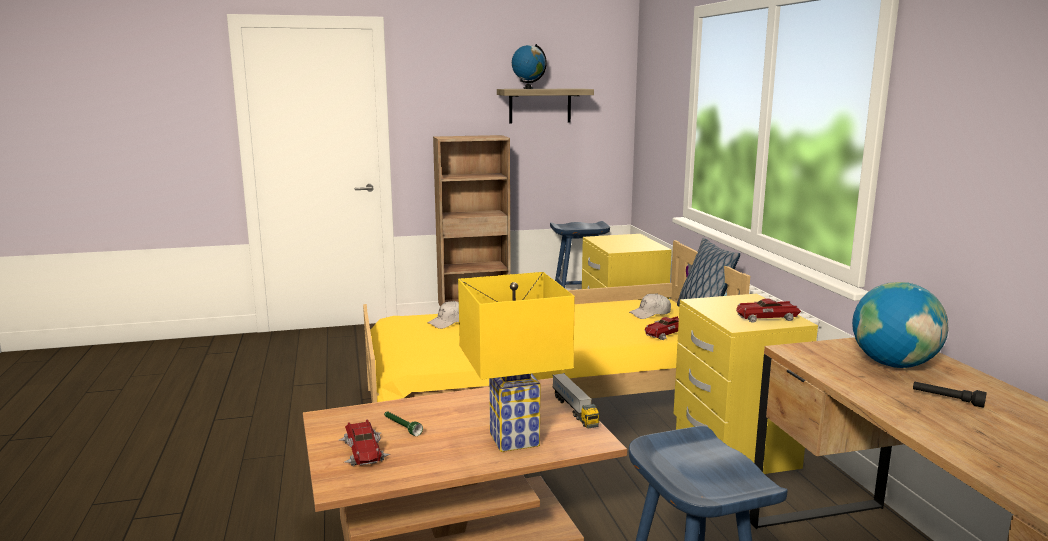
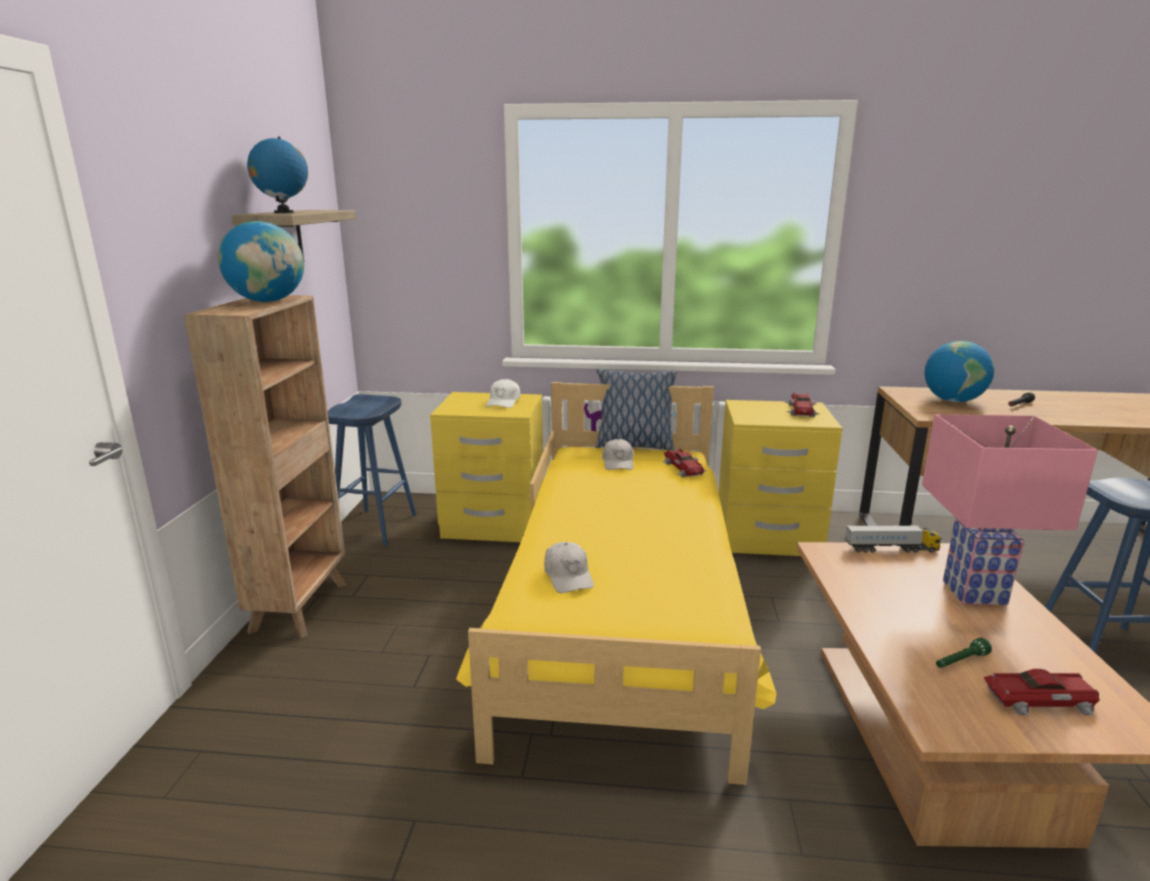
camera: 70 degrees left, 5 degrees up
(480, 137) = (268, 301): none -> globe
(513, 439) = (973, 593): yellow table lamp -> pink table lamp
(635, 244) = (503, 402): none -> white cap

